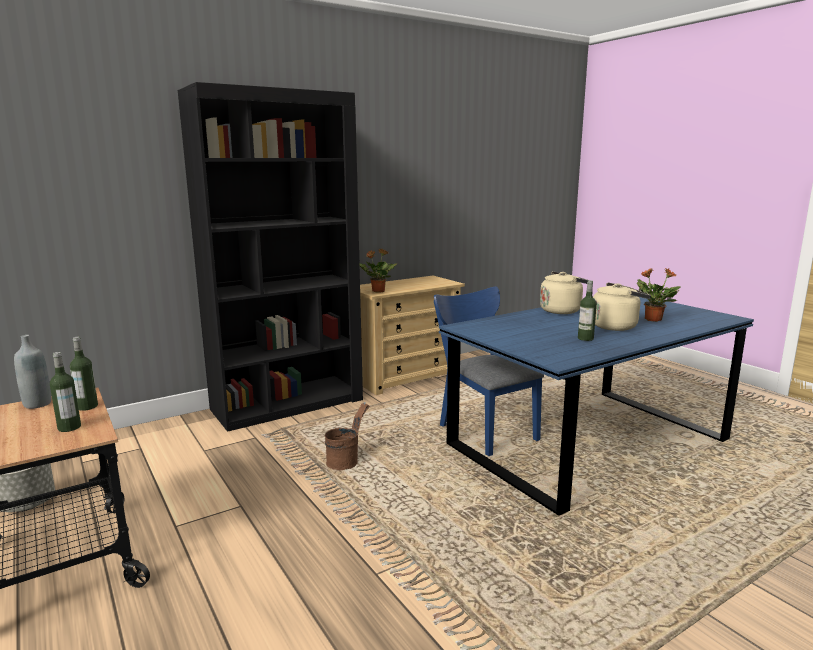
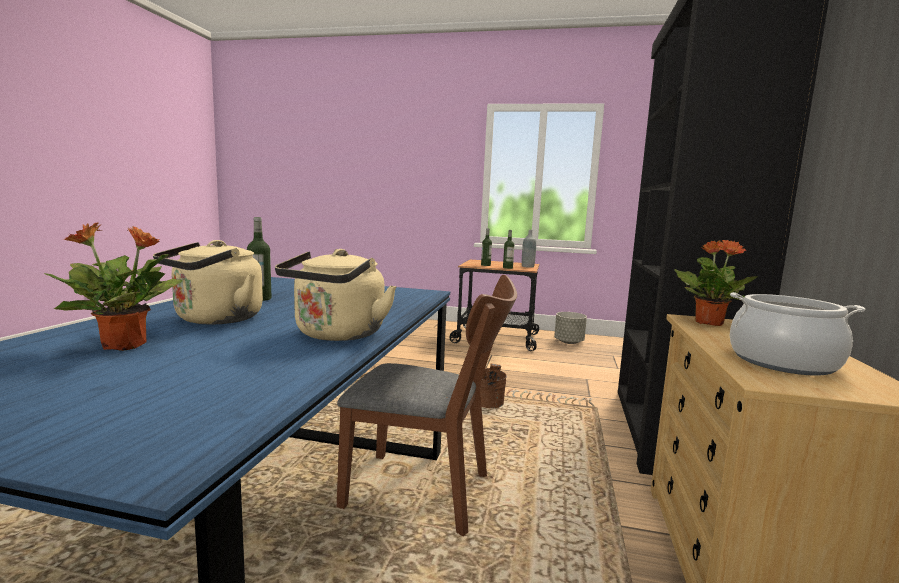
camera: 135 degrees right, 5 degrees down
(423, 283) = (782, 362): none -> cooking pot
(483, 430) = (428, 493): blue chair -> brown chair

